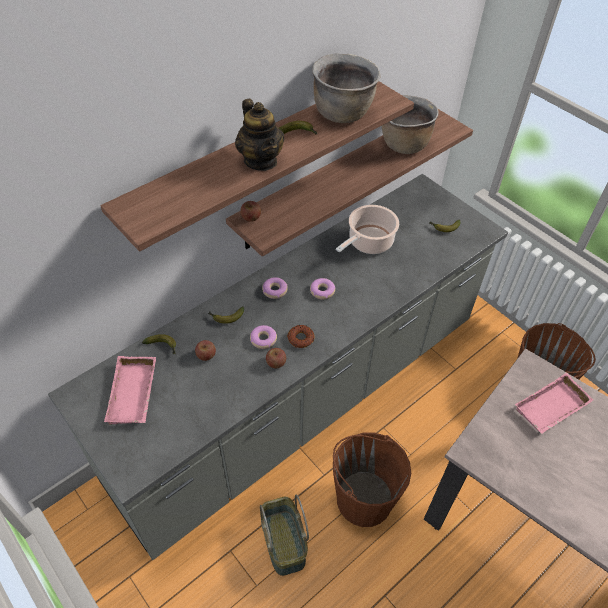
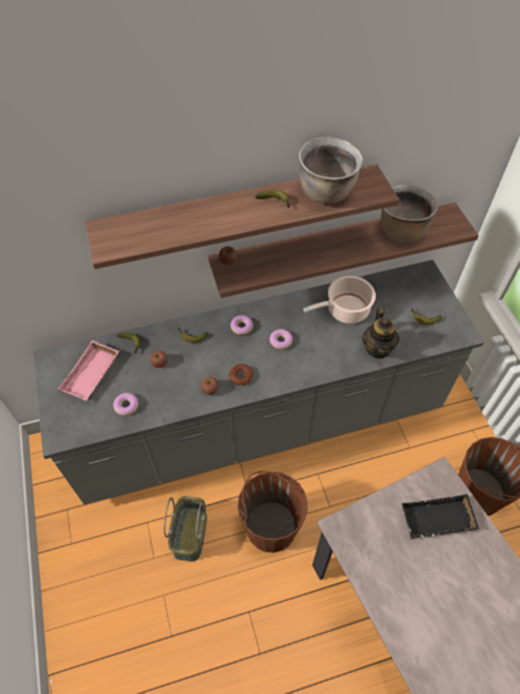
camera: 25 degrees right, 5 degrees up
(261, 161) = (229, 218): teapot -> teapot (378, 348)
(263, 339) = (210, 366): donut -> donut (126, 406)
(552, 409) = (437, 521): pink tray -> black tray

